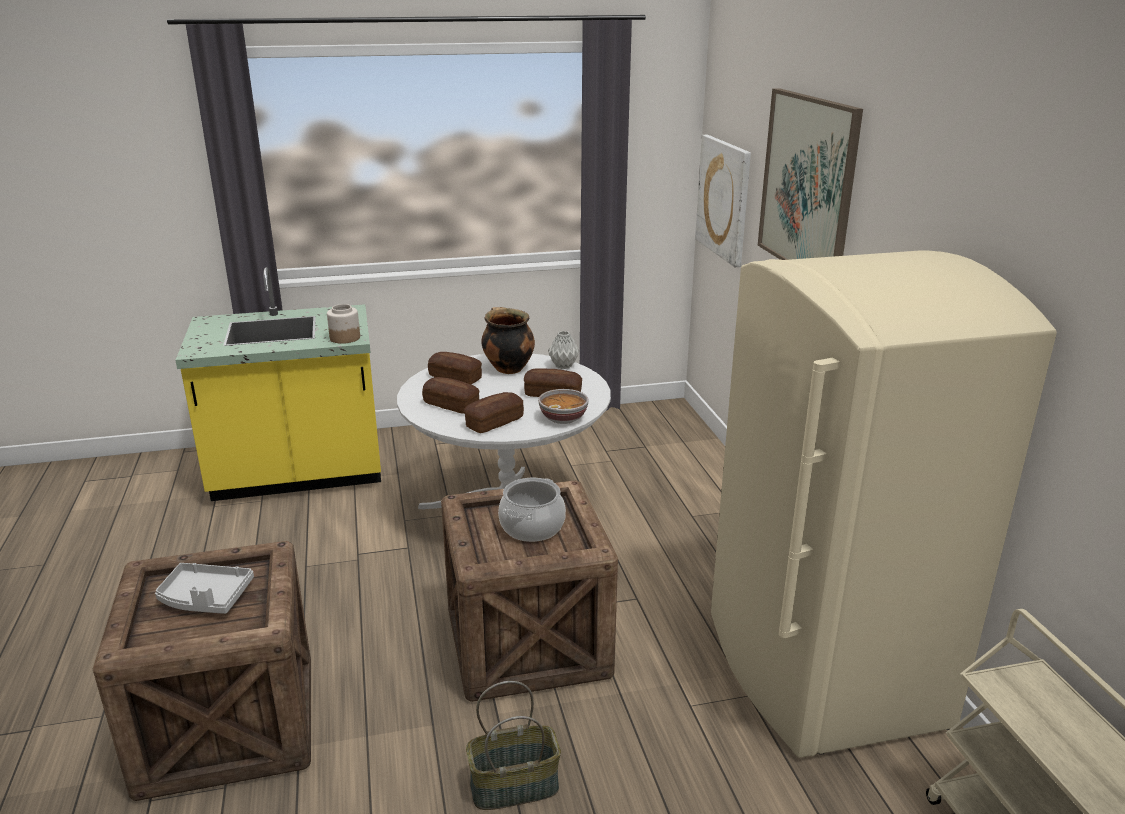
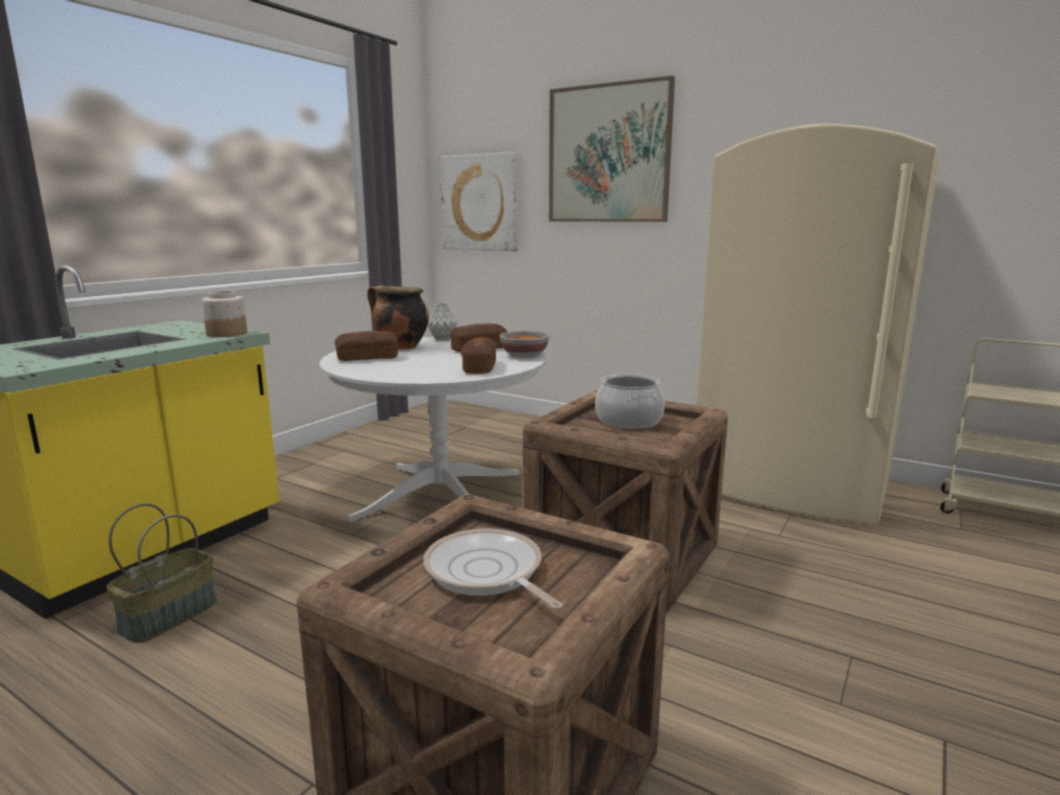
camera: 45 degrees left, 10 degrees down
(205, 598) = (486, 573): grey tray -> frying pan
(451, 405) = (412, 369): bread -> none
(515, 785) = (801, 640): basket -> basket (169, 615)

